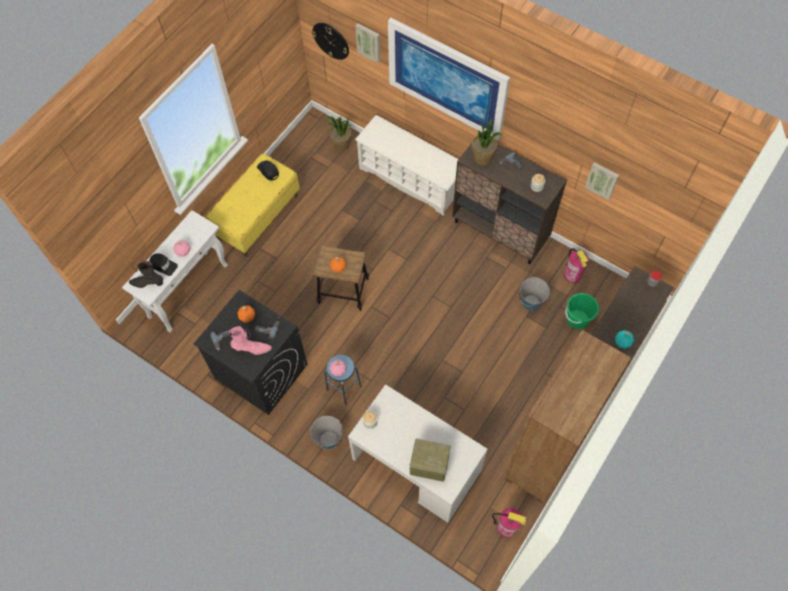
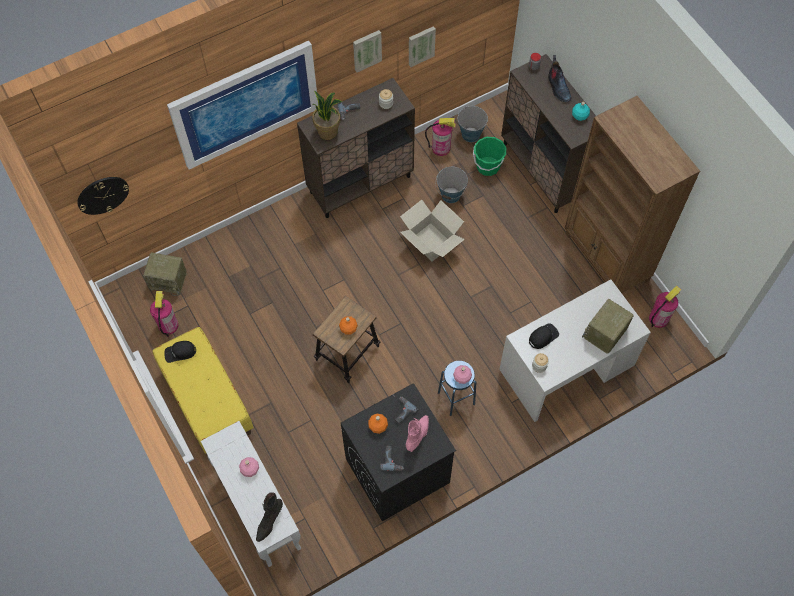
camera: 65 degrees left, 0 degrees up
(163, 265) = (255, 497): black cap -> black cap (543, 336)
(305, 163) = (168, 325): none -> fire extinguisher
(328, 439) = (504, 435): bucket -> bucket (471, 134)
(341, 145) = (169, 280): potted plant -> radio
(369, 42) = (149, 153): picture -> picture (366, 50)
(410, 179) = (253, 234): white shoe rack -> none
(477, 307) = (431, 241): none -> cardboard box
(642, 312) = (558, 87): none -> boot

